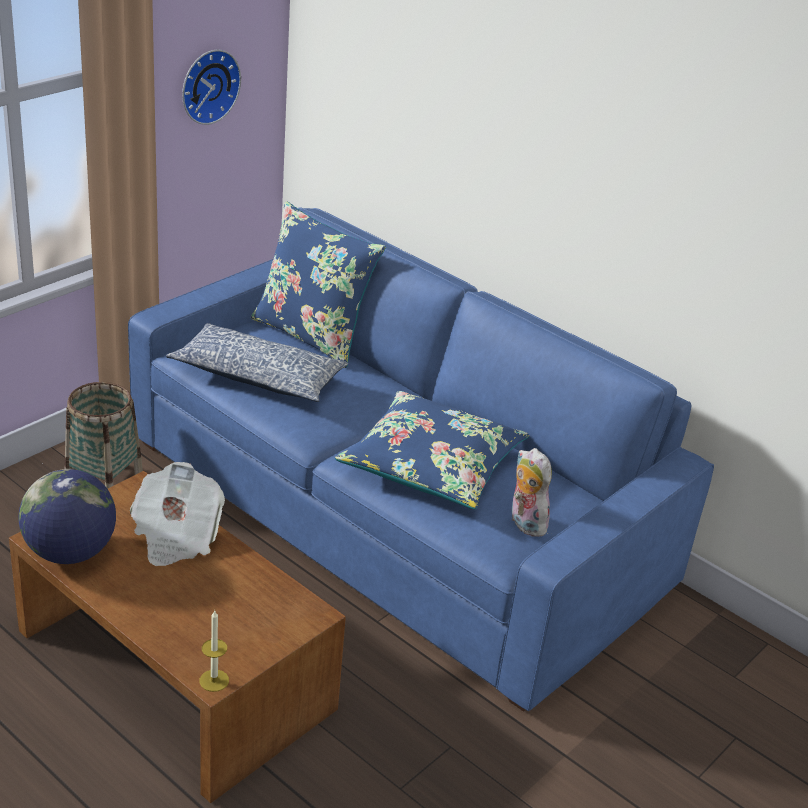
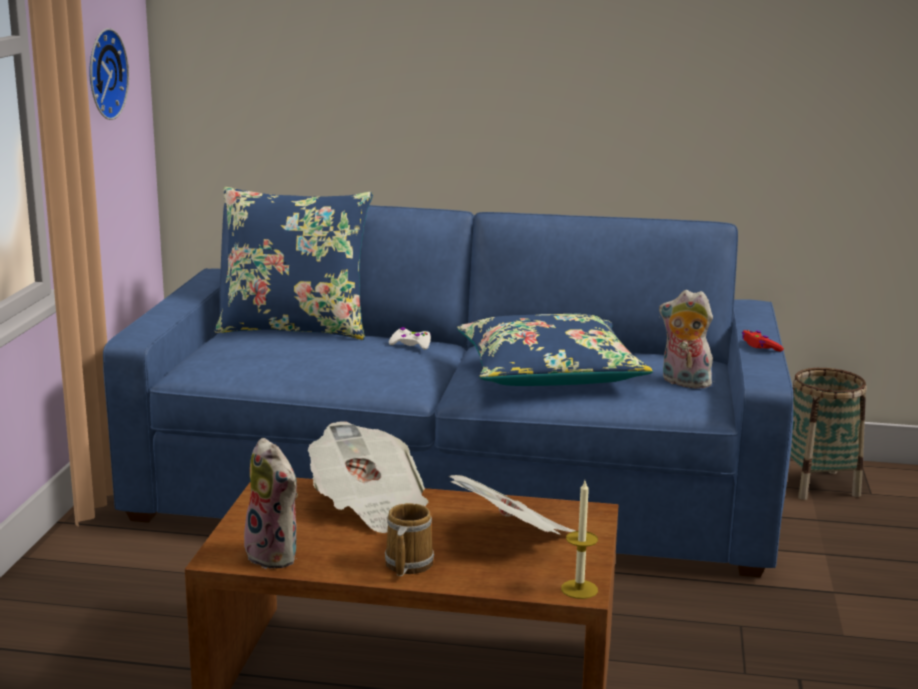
camera: 30 degrees left, 15 degrees down
(70, 552) = (276, 555): globe -> plush toy
(104, 481) = (124, 563): basket -> basket (818, 484)
(136, 601) = (406, 564): none -> mug
(231, 610) = (511, 537): none -> newspaper
(258, 376) = (292, 363): pillow -> none
(372, 388) = (411, 344): none -> white game controller
(608, 518) = (760, 346): none -> red game controller

